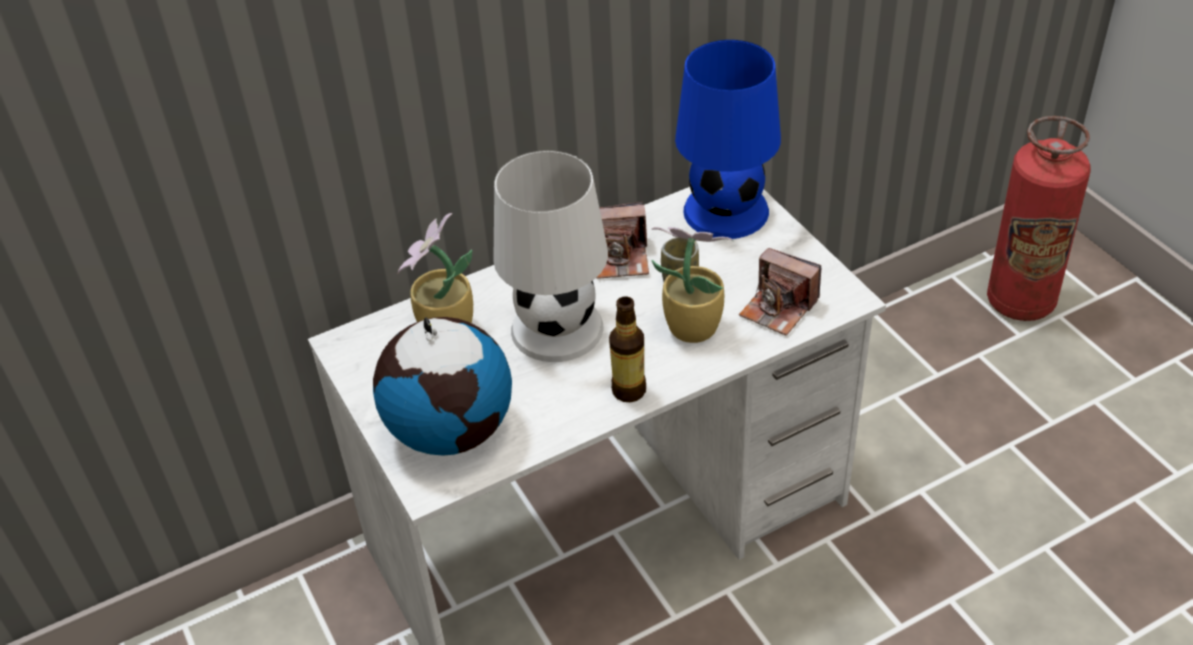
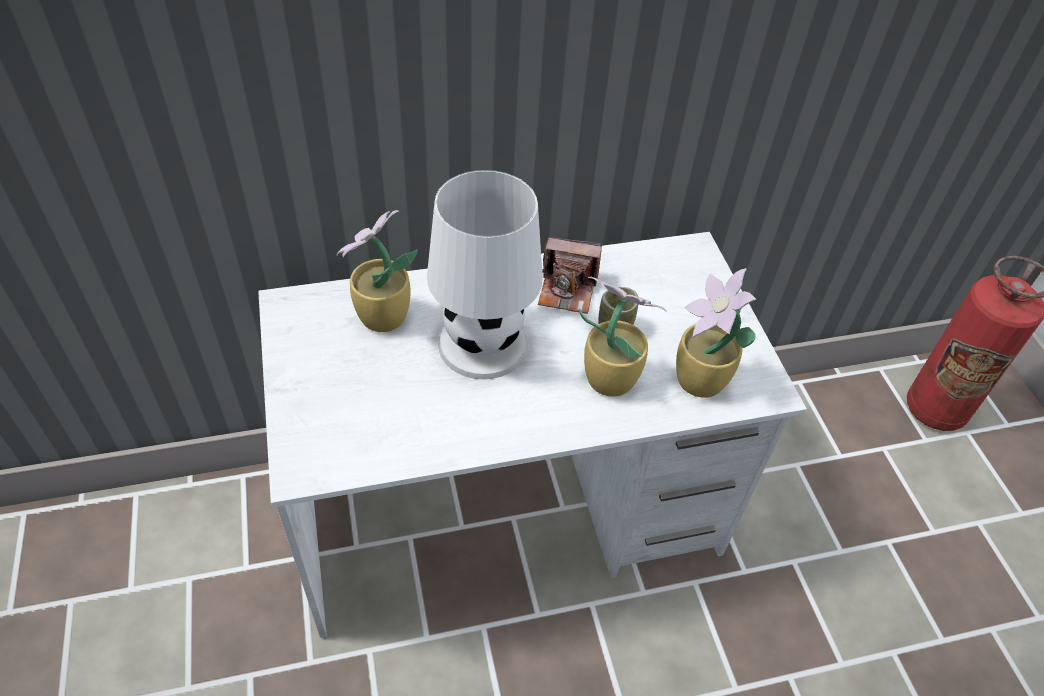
camera: 10 degrees right, 5 degrees up
(451, 429) = (346, 418): globe -> none
(629, 390) = (526, 427): bottle -> none
(726, 211) = (682, 272): blue table lamp -> none
(778, 308) = (699, 383): camera -> potted plant

